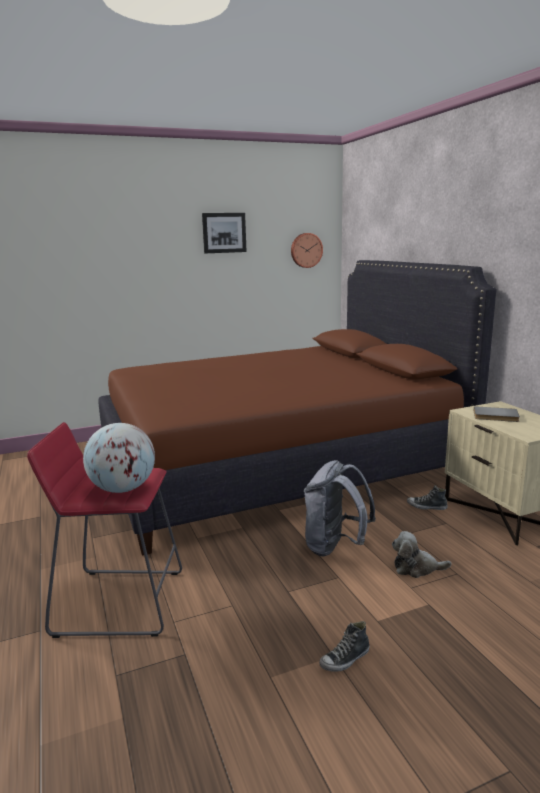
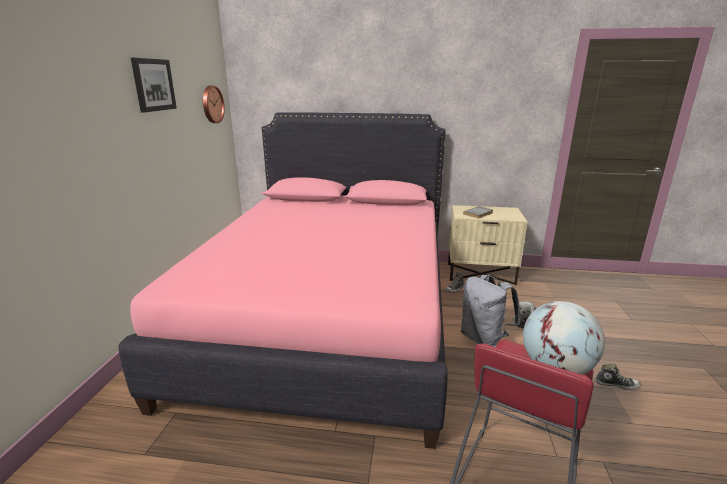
camera: 60 degrees left, 5 degrees up
(276, 464) = (328, 316): brown bed -> pink bed
(345, 659) = (616, 384): shoe -> shoe turned 75 degrees counterclockwise

